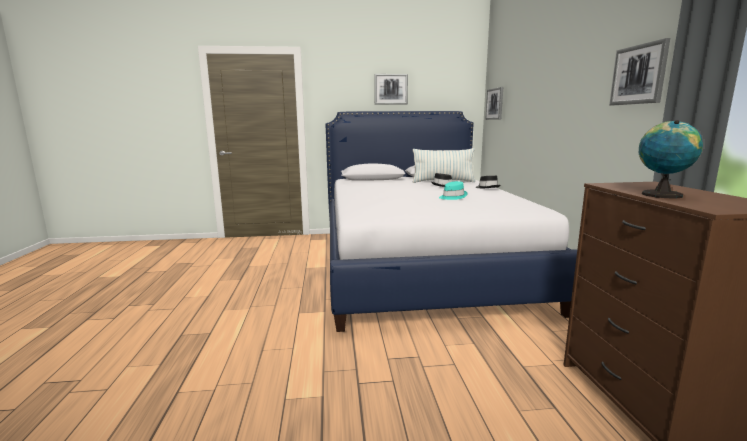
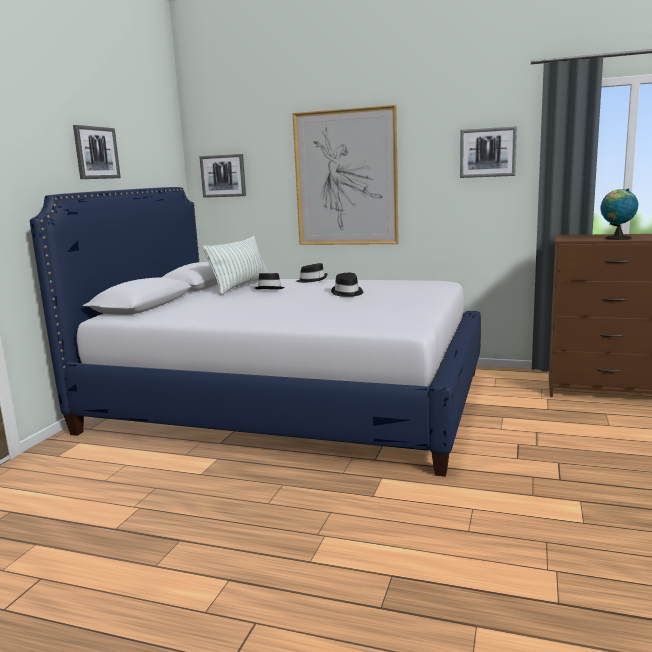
camera: 65 degrees left, 0 degrees up
(452, 197) = (347, 293): turquoise hat -> black hat
(544, 105) = (346, 178): none -> picture

